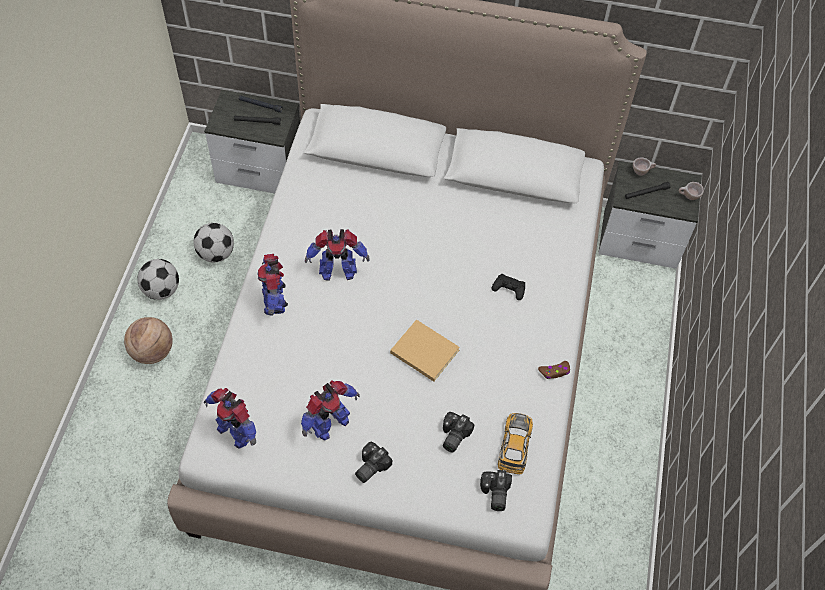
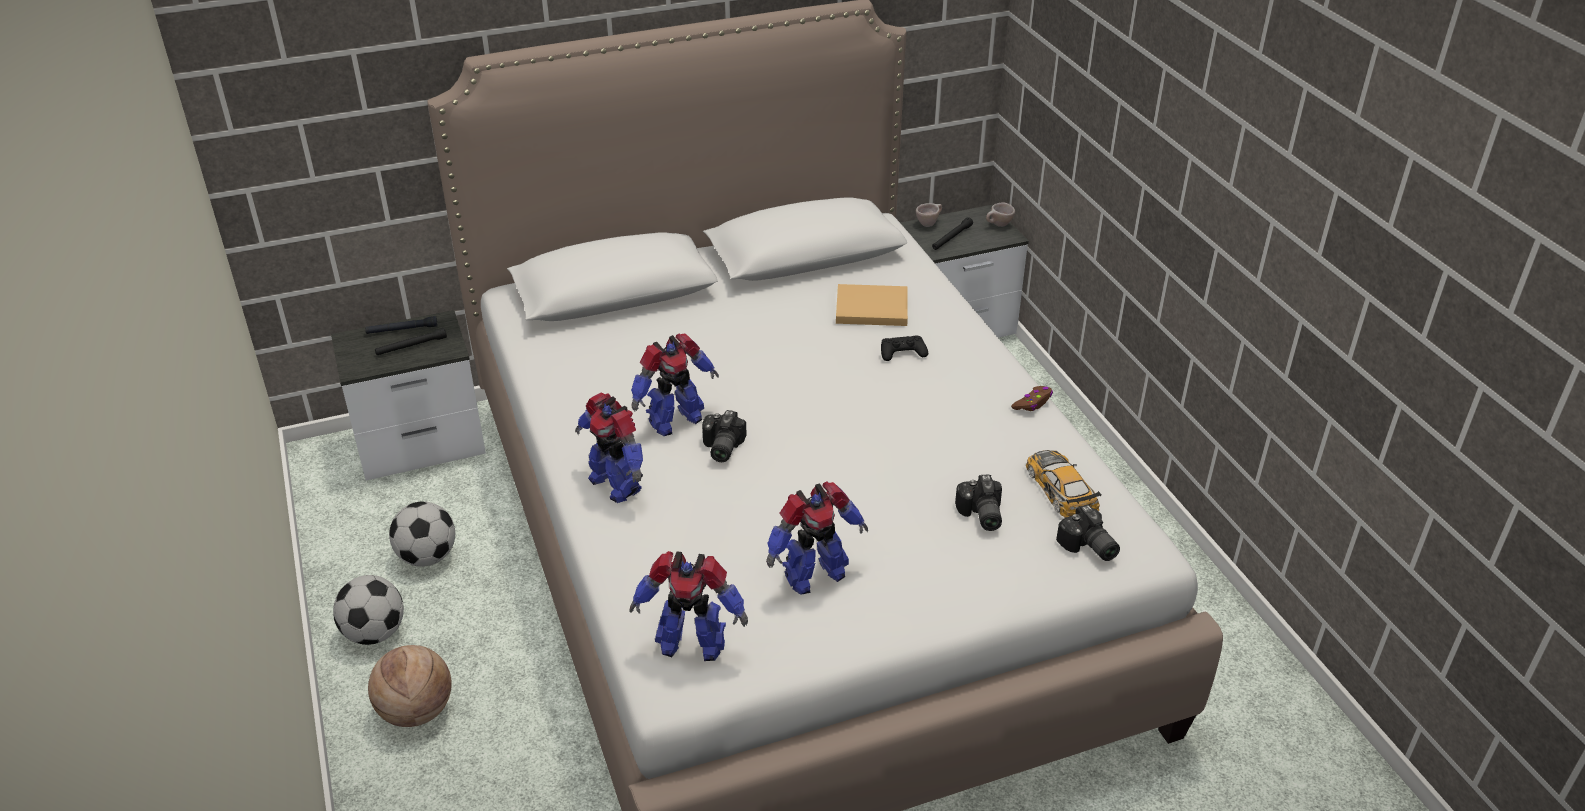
camera: 30 degrees left, 20 degrees down
(329, 424) = (813, 575): toy robot -> toy robot turned 45 degrees clockwise
(369, 466) = (909, 595): camera -> camera (720, 448)
(423, 350) = (860, 450): beige book -> beige book (869, 308)

